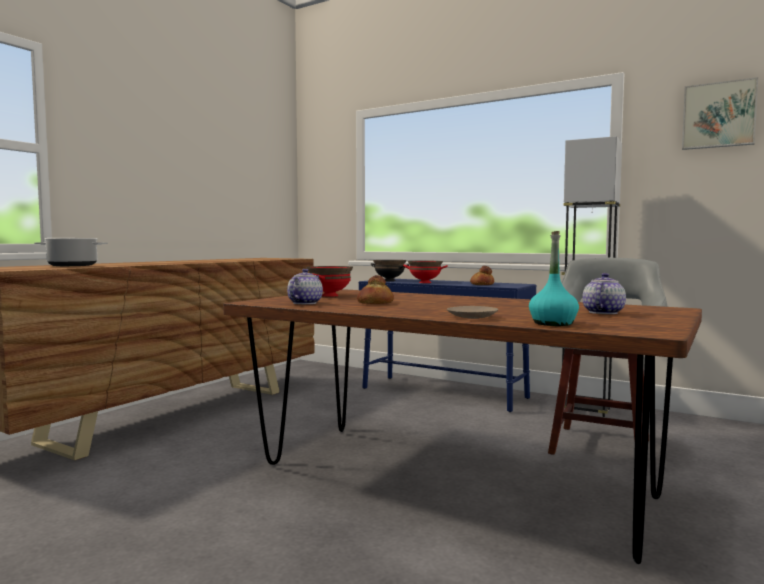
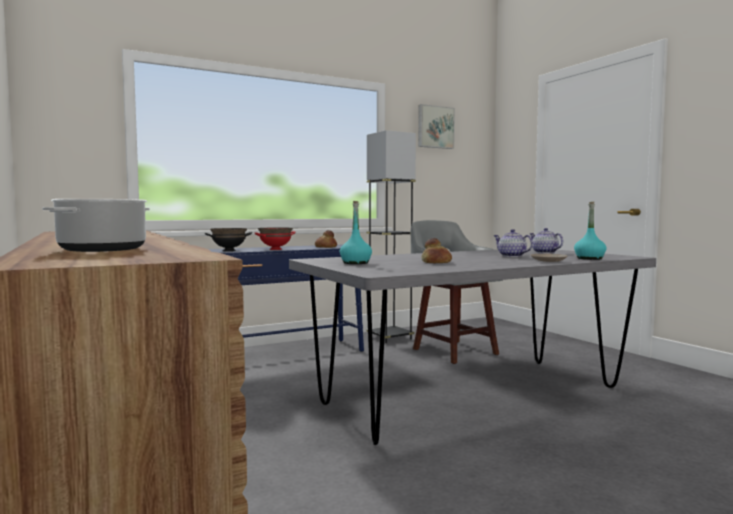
camera: 60 degrees left, 0 degrees up
(304, 303) = (411, 268): teapot -> teapot (511, 256)
(330, 296) = (356, 263): red bowl -> turquoise bottle
(448, 480) = (473, 396): brown dining table -> grey dining table

